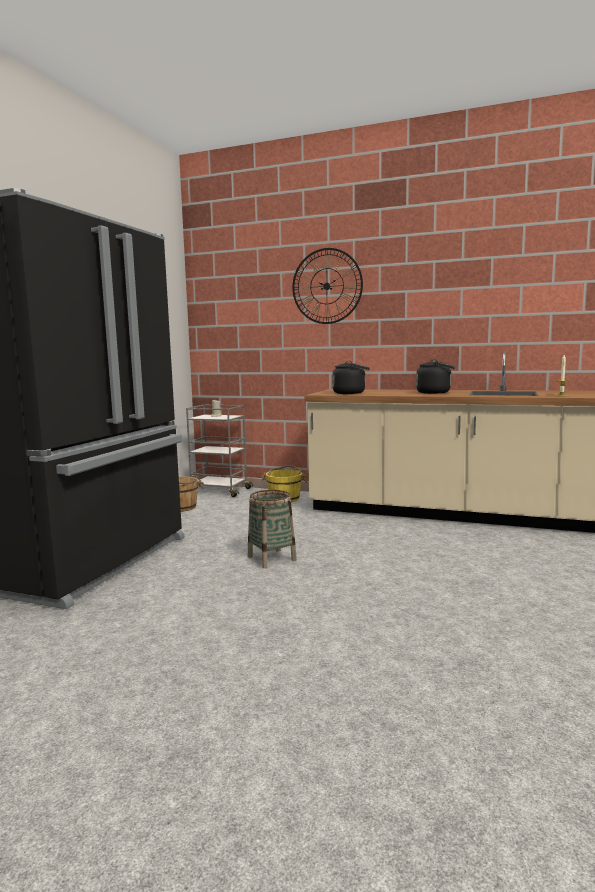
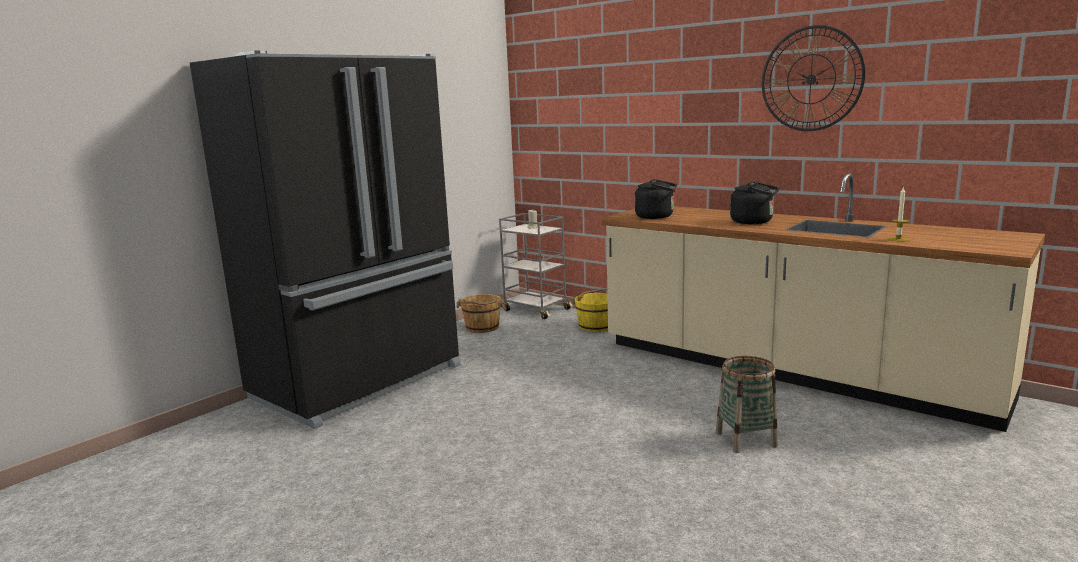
camera: 20 degrees right, 5 degrees up
(271, 558) = (526, 400): basket -> basket (745, 439)
(327, 286) = (651, 82): wall clock -> wall clock (811, 79)

